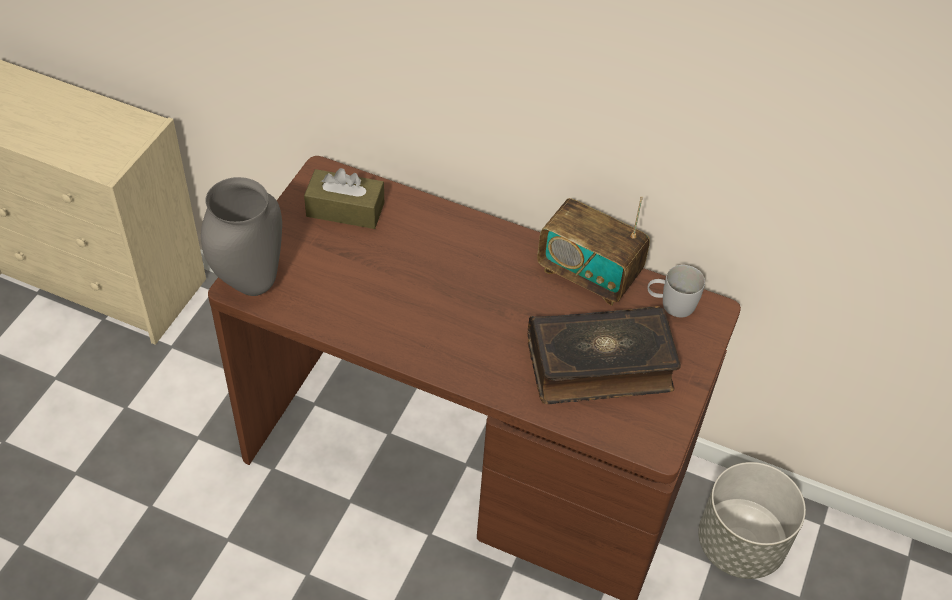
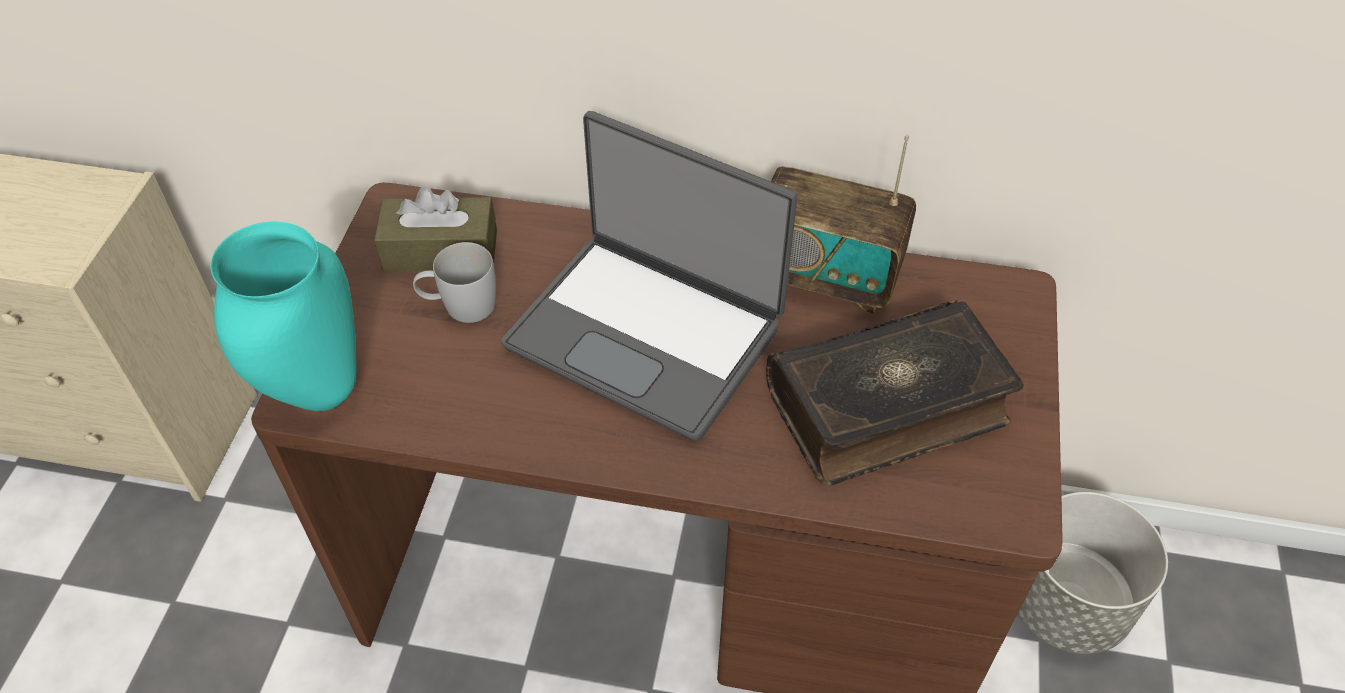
camera: 10 degrees left, 0 degrees up
(249, 283) = (316, 391): grey vase -> turquoise vase
(462, 288) = (647, 333): none -> laptop
(671, 304) = (957, 295): white mug -> white mug (459, 306)

